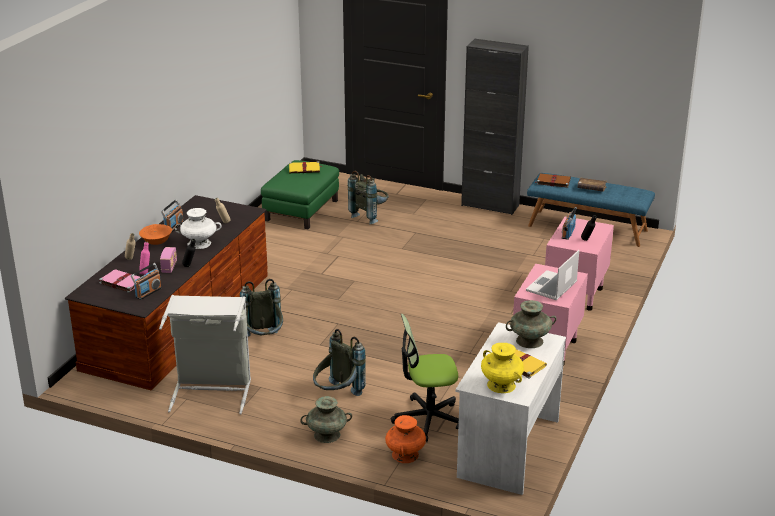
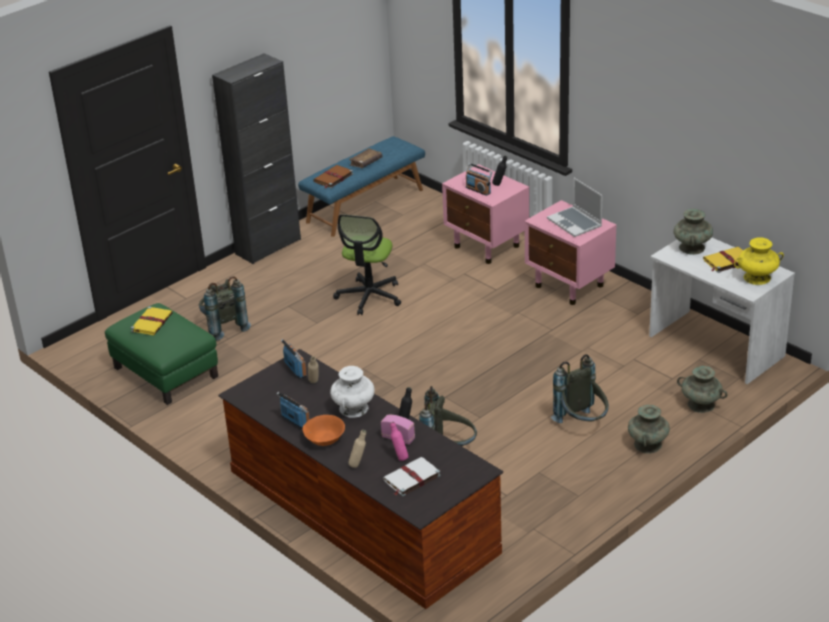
camera: 65 degrees left, 5 degrees up
(121, 282) = (411, 478): pink book -> white book
(148, 292) = (449, 461): radio -> radio (295, 370)
(212, 390) = (527, 508): grey laundry basket -> none
(405, 454) = (700, 404): orange vase -> turquoise vase
(428, 419) = (650, 379): office chair -> office chair (369, 297)

